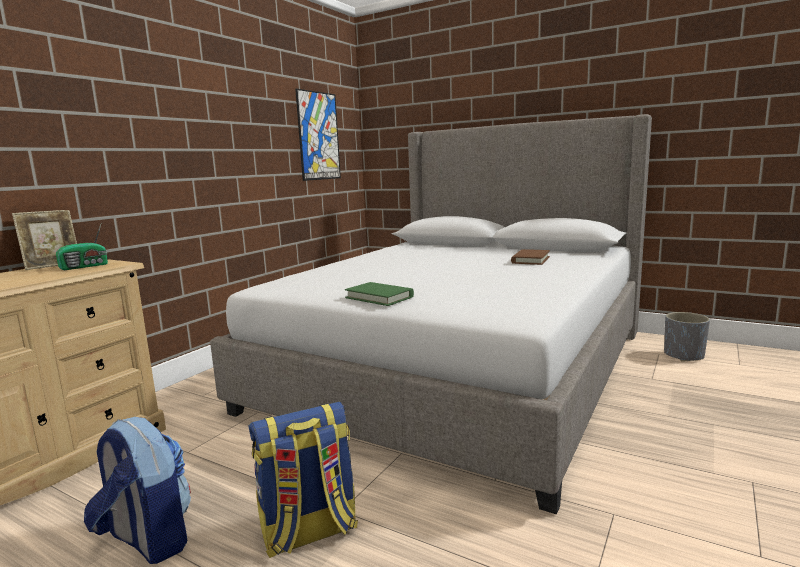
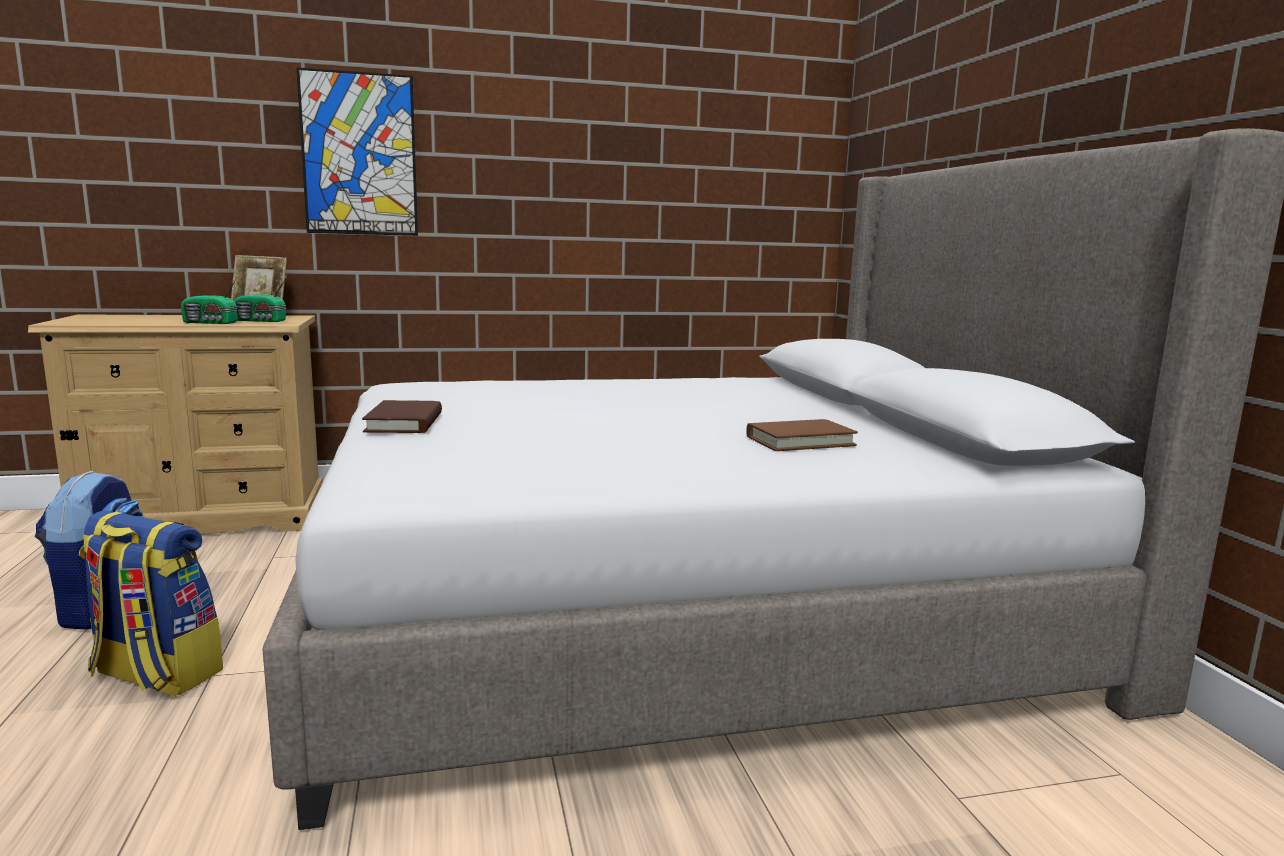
camera: 45 degrees right, 0 degrees up
(56, 275) = (211, 322): none -> radio
(318, 136) = (730, 182): picture -> picture (359, 154)
(379, 297) = (404, 423): green book -> brown book
(684, 355) = (1178, 811): grey planter -> none

